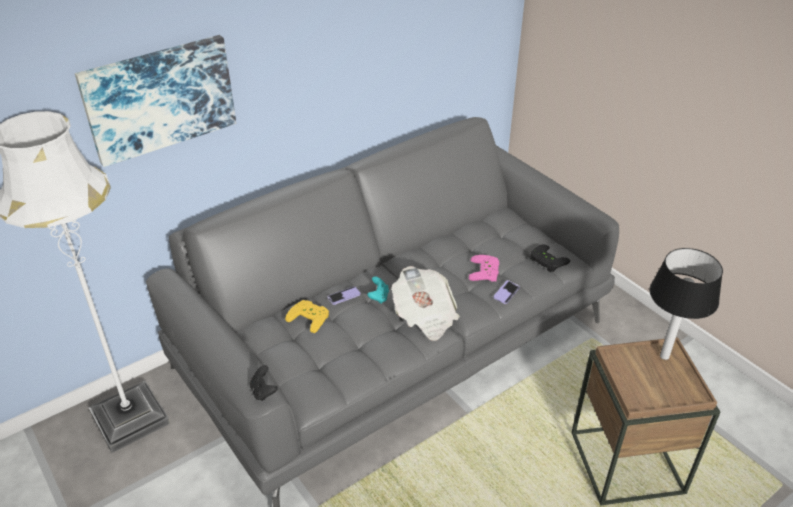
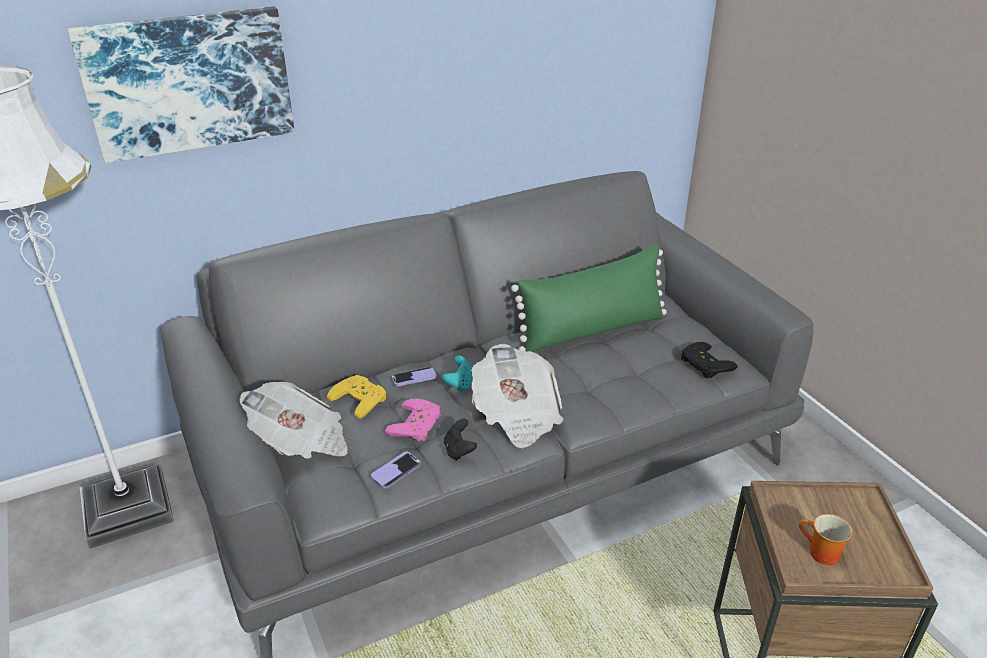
camera: 10 degrees right, 5 degrees down
(263, 391) = (249, 479): black game controller -> black game controller (459, 450)
(277, 356) = (301, 442): none -> newspaper
(462, 243) = (592, 330): none -> green pillow
(486, 271) = (616, 368): pink game controller -> pink game controller (418, 425)
(506, 293) = (638, 398): phone -> phone (396, 471)
(646, 390) = (819, 553): none -> mug
(664, 356) = (855, 508): table lamp -> none

